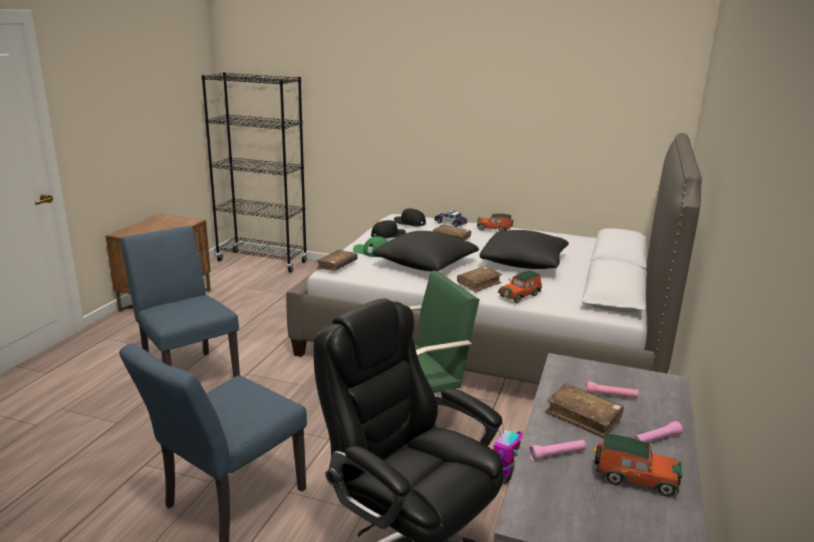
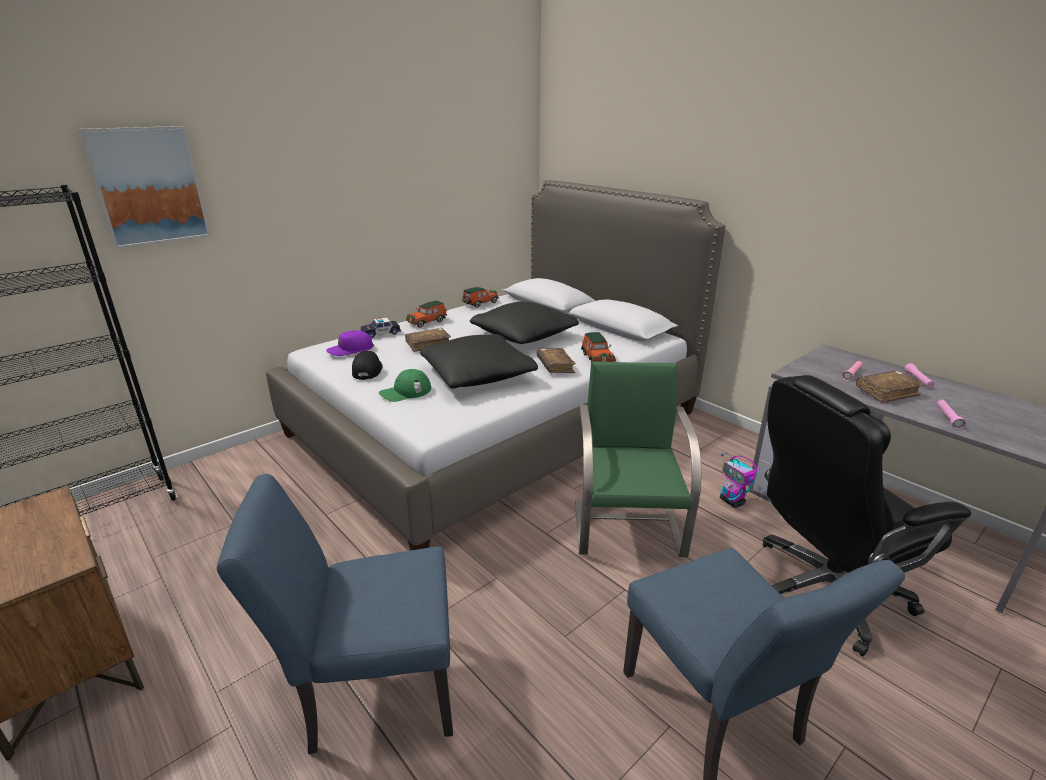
camera: 60 degrees left, 5 degrees up
(337, 266) = (423, 423): brown book -> none
(341, 83) = (148, 186): none -> picture
(409, 223) = (350, 350): black cap -> purple cap
(634, 478) = (974, 402): toy car -> toy car (479, 304)

